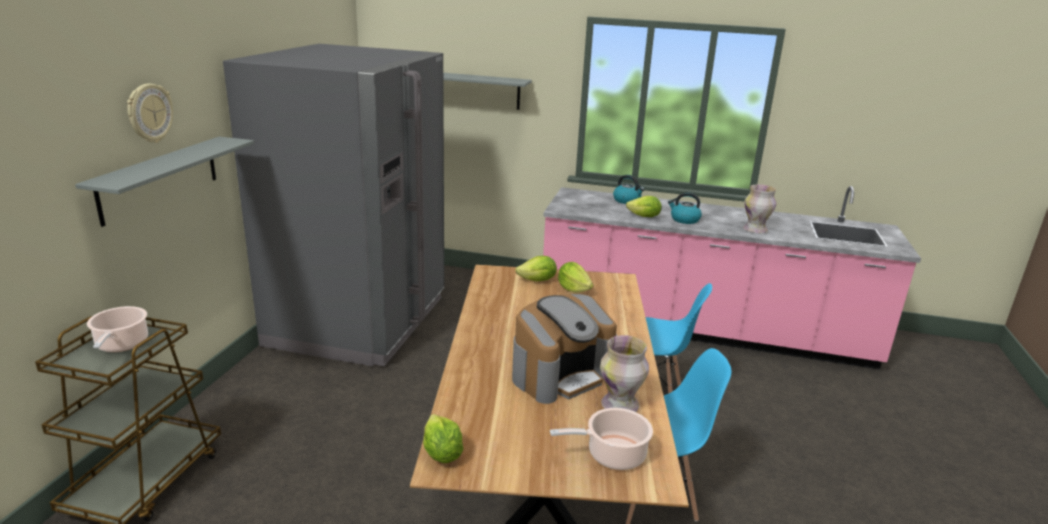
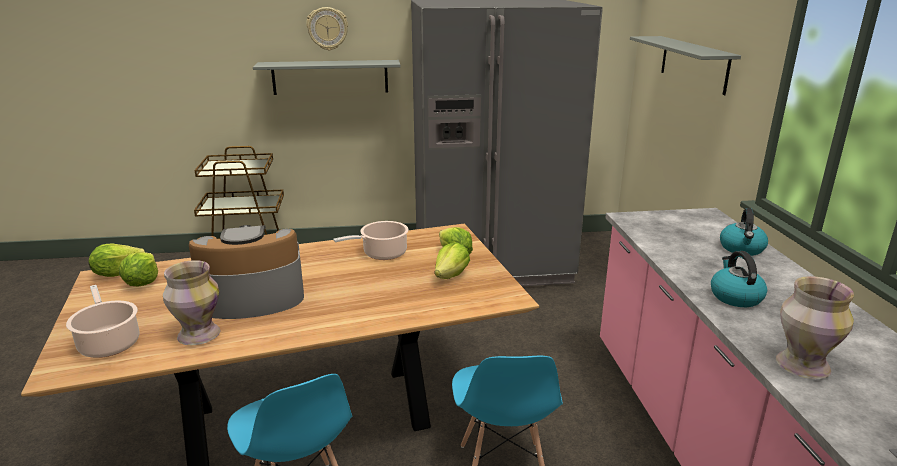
camera: 70 degrees right, 0 degrees up
(121, 345) = (241, 166): cooking pot -> cooking pot (382, 254)
(561, 374) = (251, 298): coffee machine -> coffee machine turned 135 degrees clockwise
(644, 217) = (693, 267): lettuce -> lettuce (142, 282)

